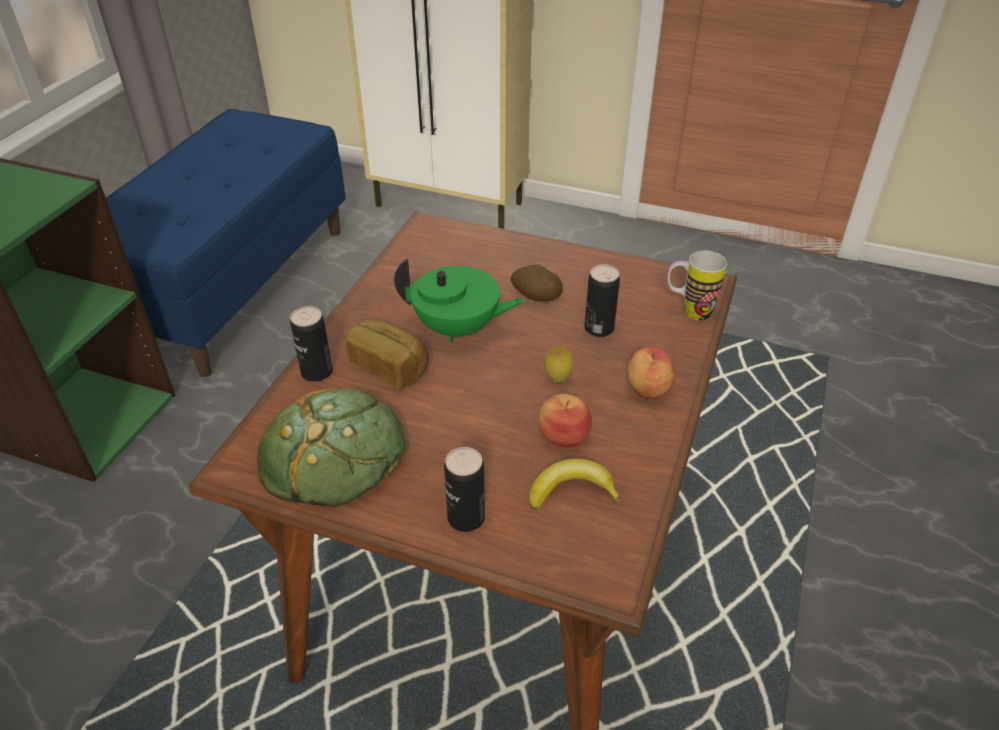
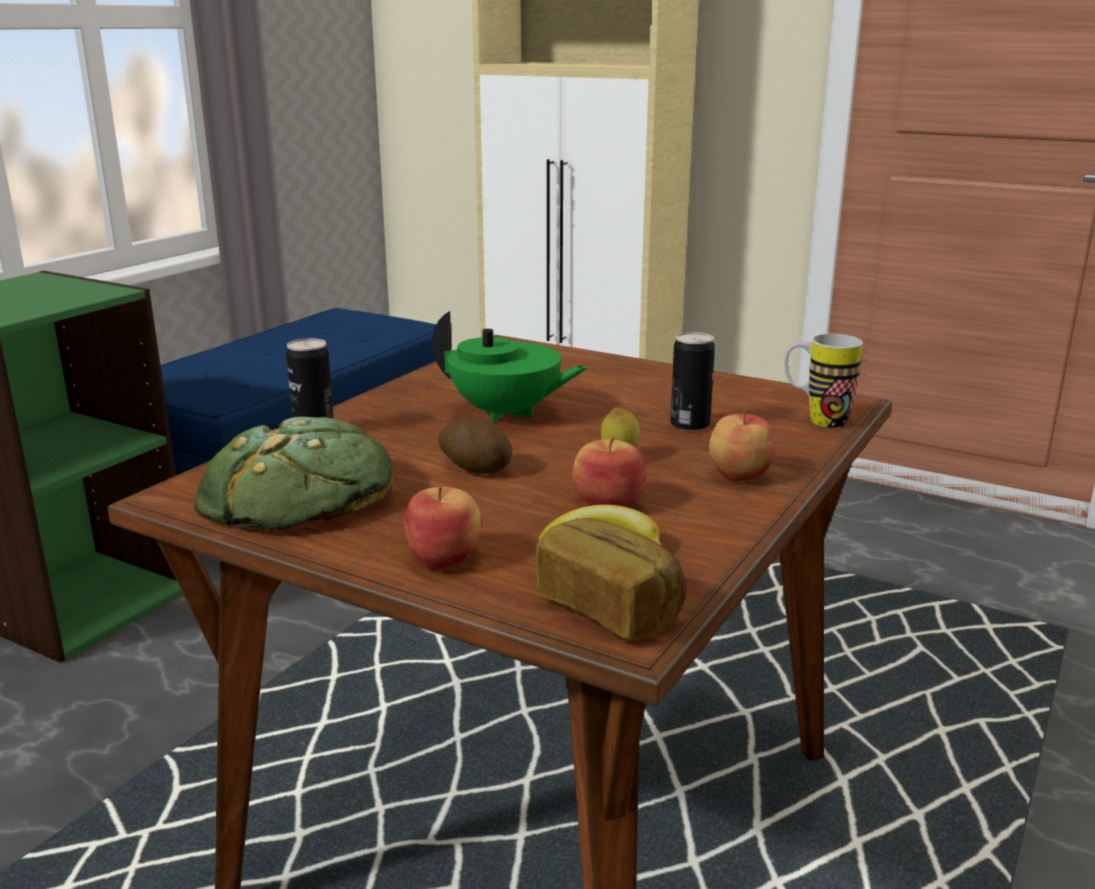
camera: 10 degrees right, 20 degrees down
(390, 366) = (407, 435): bread -> bread (610, 608)
(466, 518) = (445, 558): can -> apple
(535, 296) = (616, 397): potato -> potato (474, 468)

